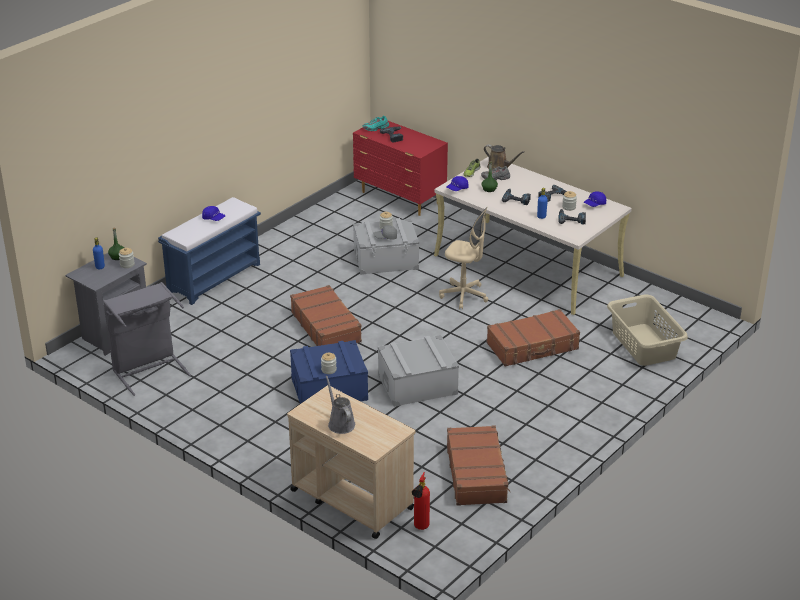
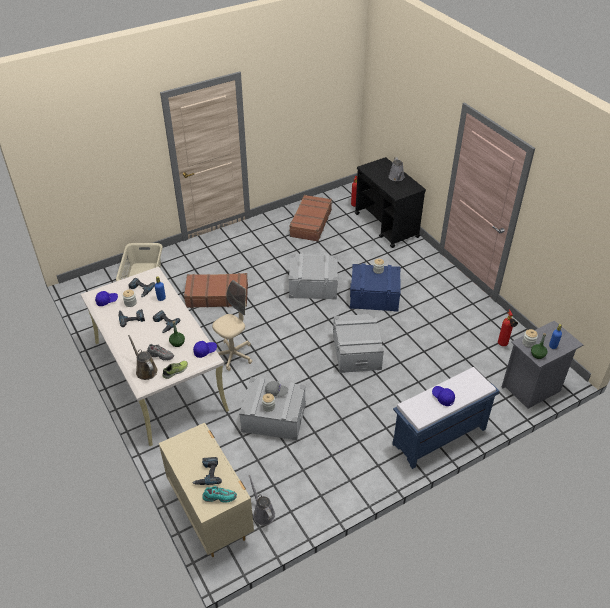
camera: 160 degrees left, 10 degrees up
(148, 369) = (503, 345): grey laundry basket -> fire extinguisher
(326, 326) = (356, 352): brown suitcase -> grey storage box
(351, 499) = (386, 226): beige cart -> black cart
(357, 206) = (262, 513): none -> grey watering can
(400, 198) = (210, 513): red dresser -> beige dresser
(464, 296) = (233, 355): beige office chair -> beige office chair turned 90 degrees clockwise

